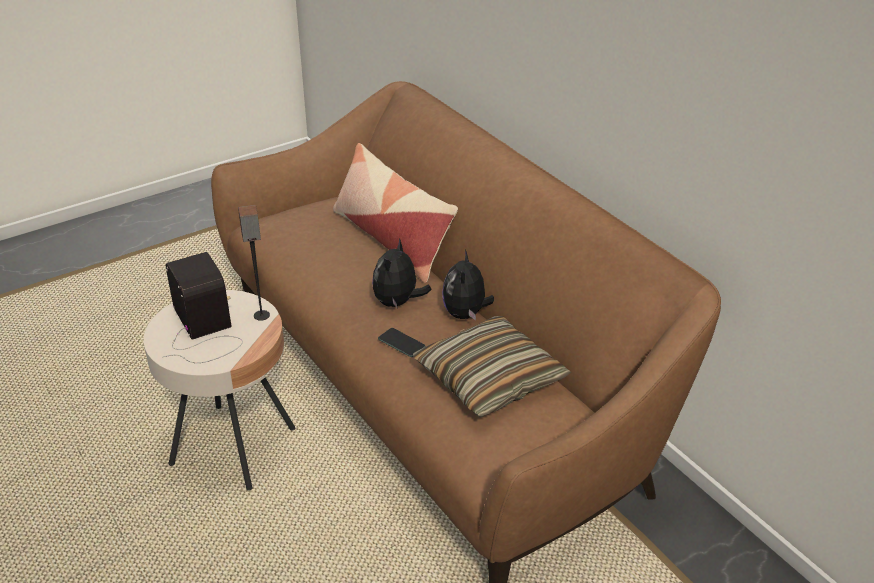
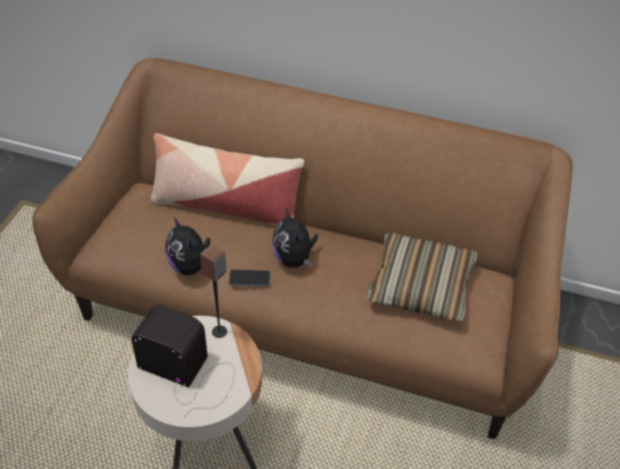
camera: 40 degrees left, 10 degrees up
(401, 343) = (334, 292): phone -> phone (249, 278)
(466, 314) = (349, 242): plush toy -> plush toy (190, 266)

